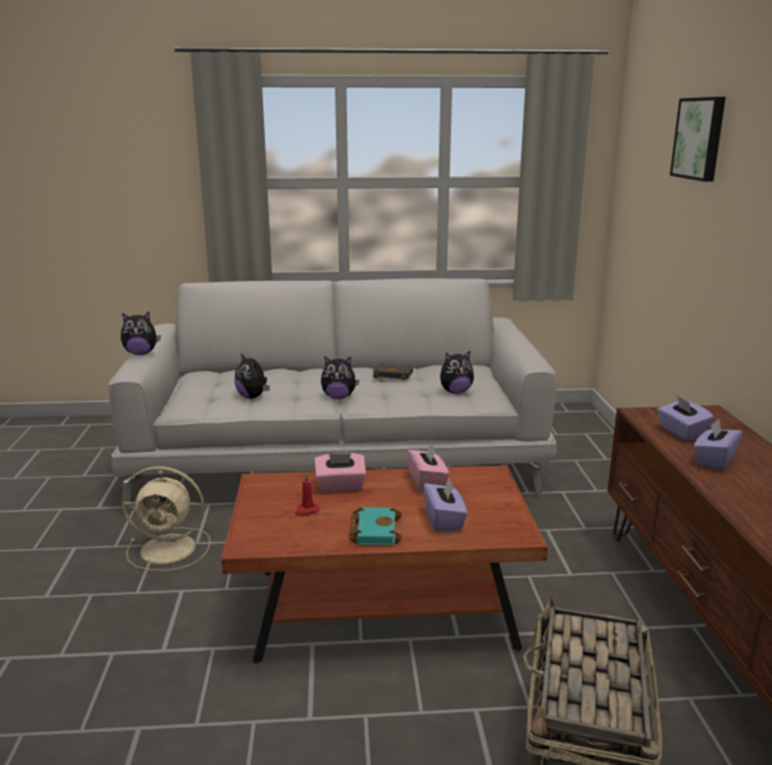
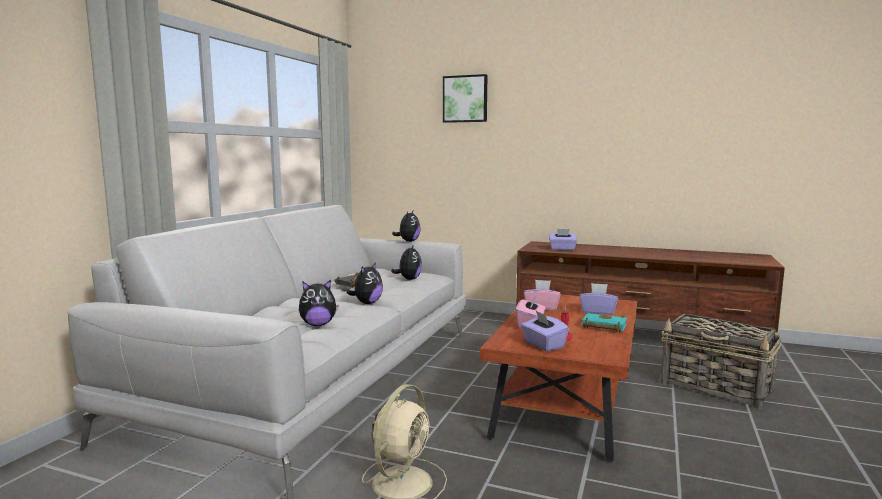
camera: 65 degrees left, 10 degrees down
(141, 353) = (201, 314): plush toy -> plush toy (408, 241)
(714, 460) = (599, 251): purple tissue box -> purple tissue box (543, 345)

